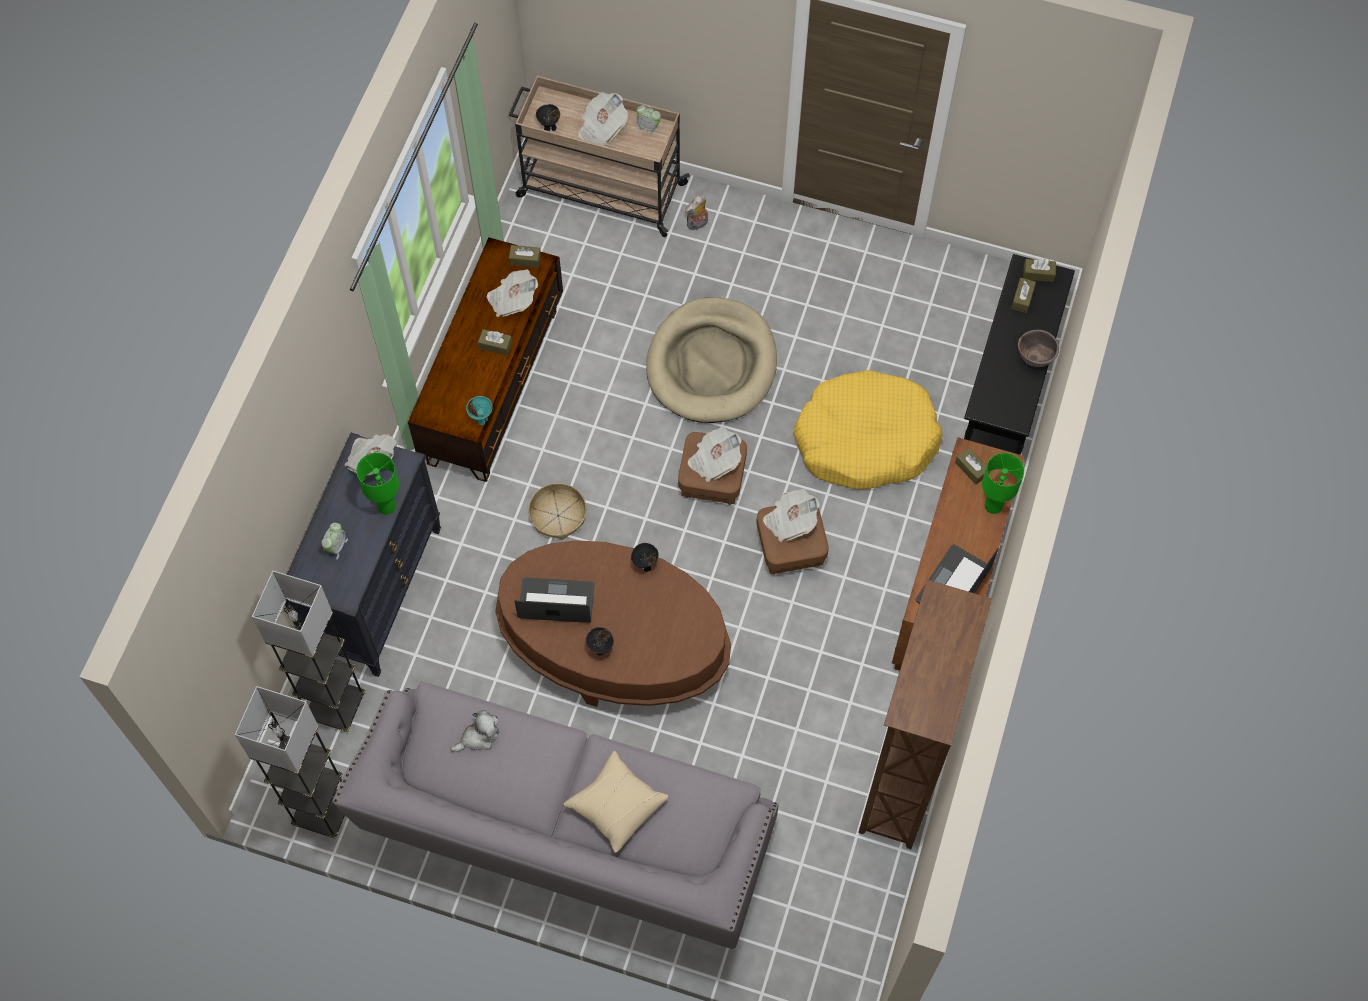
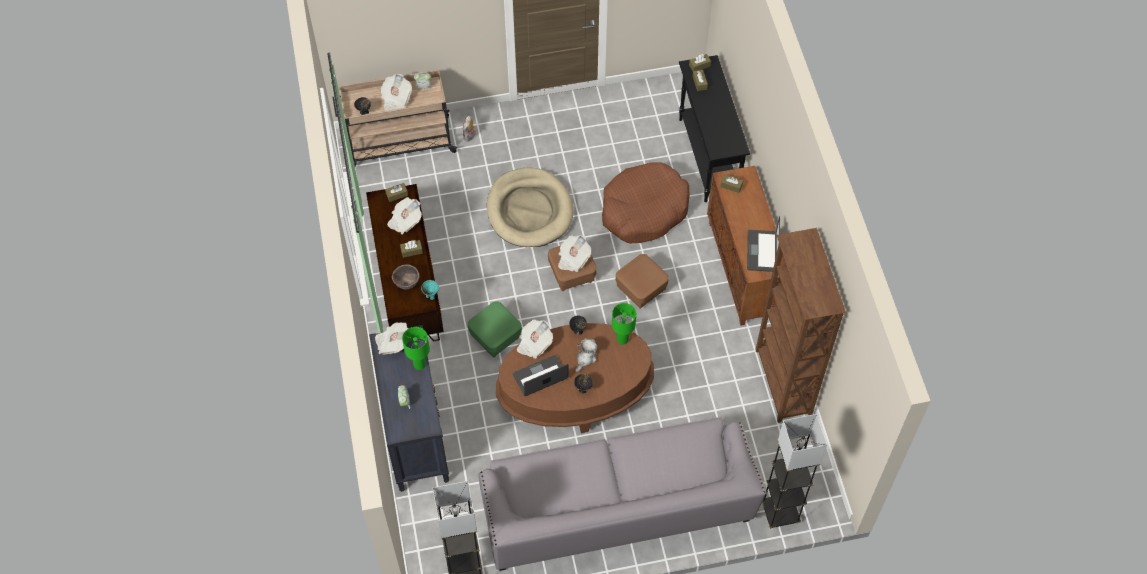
camera: 30 degrees left, 5 degrees down
(336, 706) = (433, 512): grey floor lamp -> grey floor lamp (780, 512)
(479, 736) = (546, 472): plush toy -> plush toy (585, 358)
(558, 515) = (495, 338): basket -> green ottoman
(616, 805) = (649, 468): beige pillow -> none
(790, 521) = (637, 270): newspaper -> newspaper (534, 344)
(865, 440) = (644, 210): yellow dog bed -> brown dog bed
(993, 505) = (755, 199): green table lamp -> green table lamp (622, 339)
(1035, 358) = (727, 111): brown bowl -> brown bowl (407, 283)

